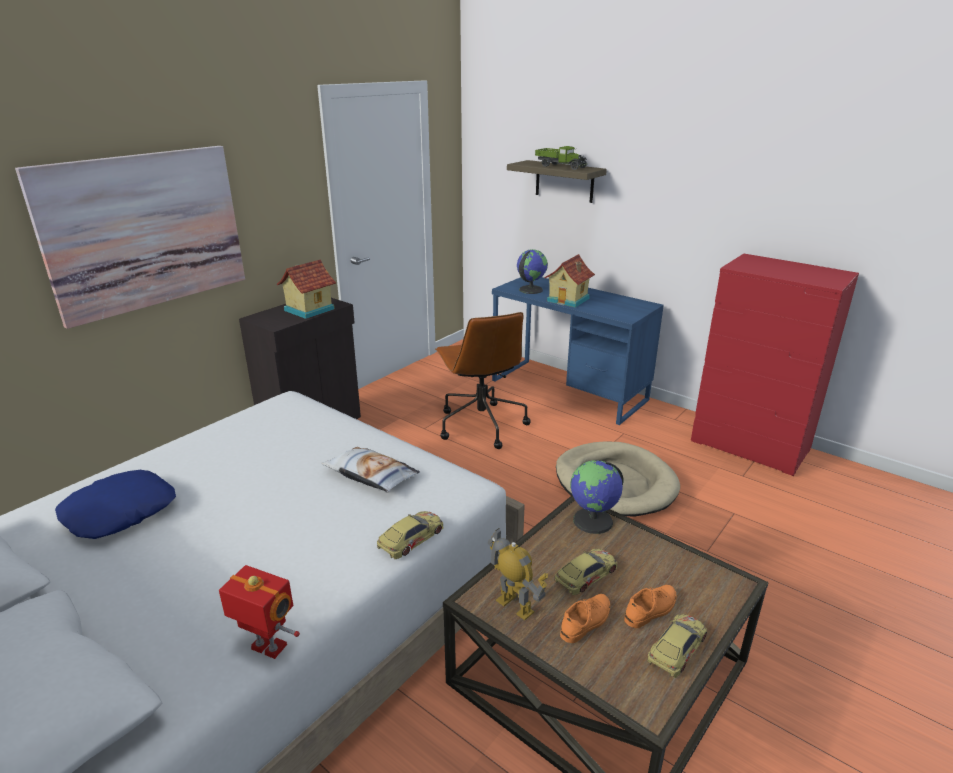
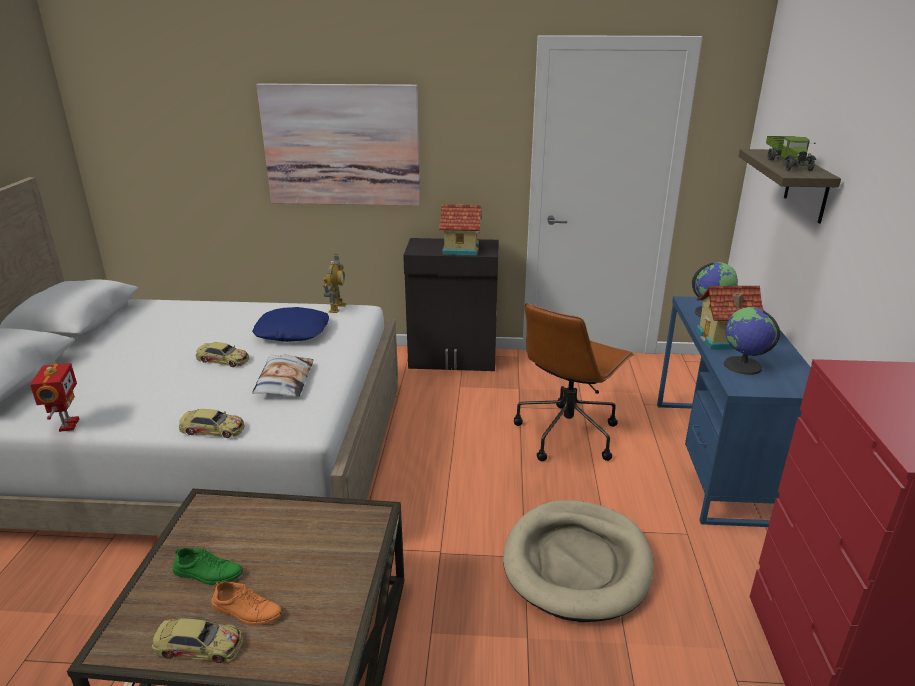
camera: 55 degrees right, 0 degrees up
(119, 512) = (176, 324): blue pillow -> blue pillow (292, 332)
(515, 606) = (207, 526): toy robot -> toy robot (336, 308)
(586, 574) = (274, 552): toy car -> toy car (223, 360)
(586, 621) = (208, 573): orange shoe -> green shoe
(593, 521) = (361, 529): globe -> globe (742, 366)

